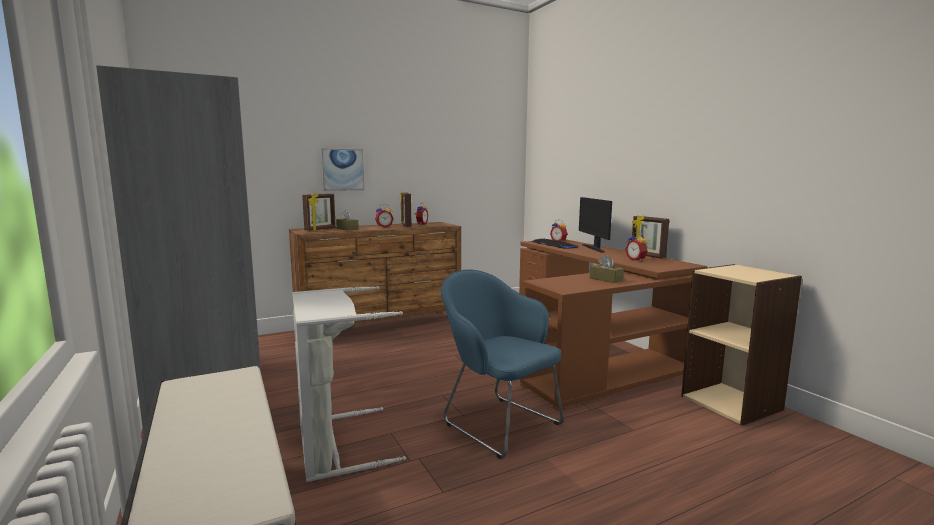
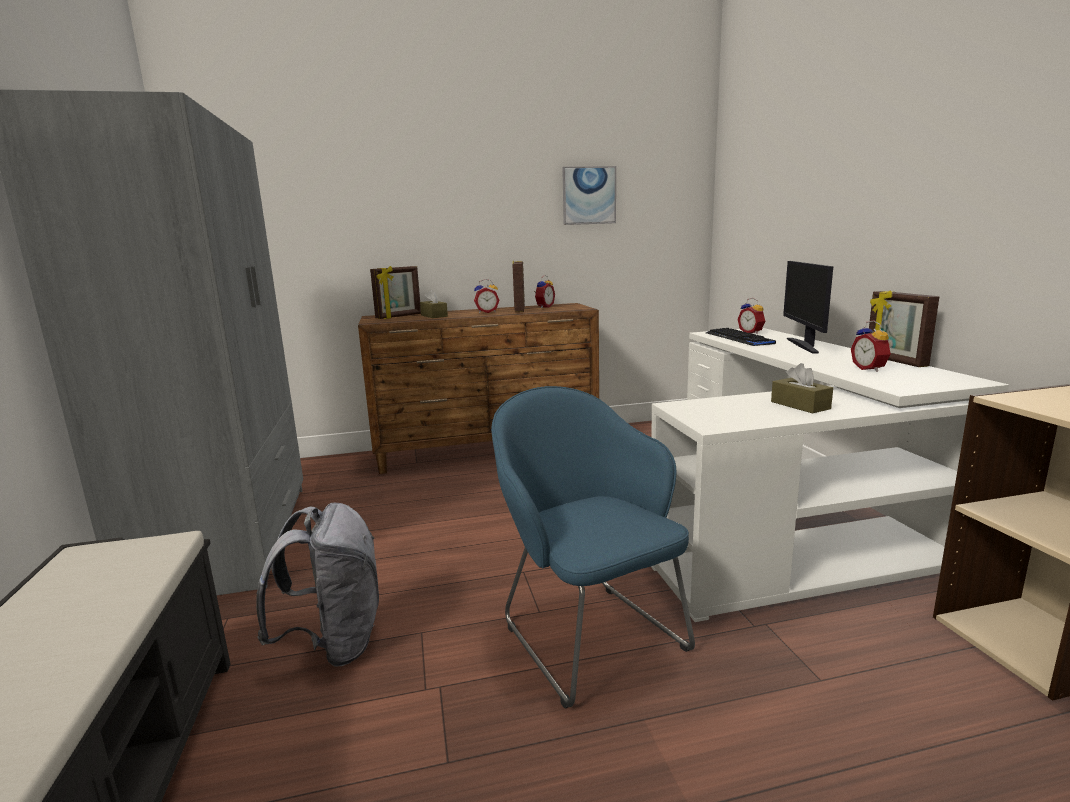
camera: 15 degrees right, 5 degrees up
(334, 445) = (335, 643): grey laundry basket -> grey backpack
(342, 169) = (433, 231): picture -> picture (589, 195)
(592, 354) = (787, 518): brown desk -> white desk

